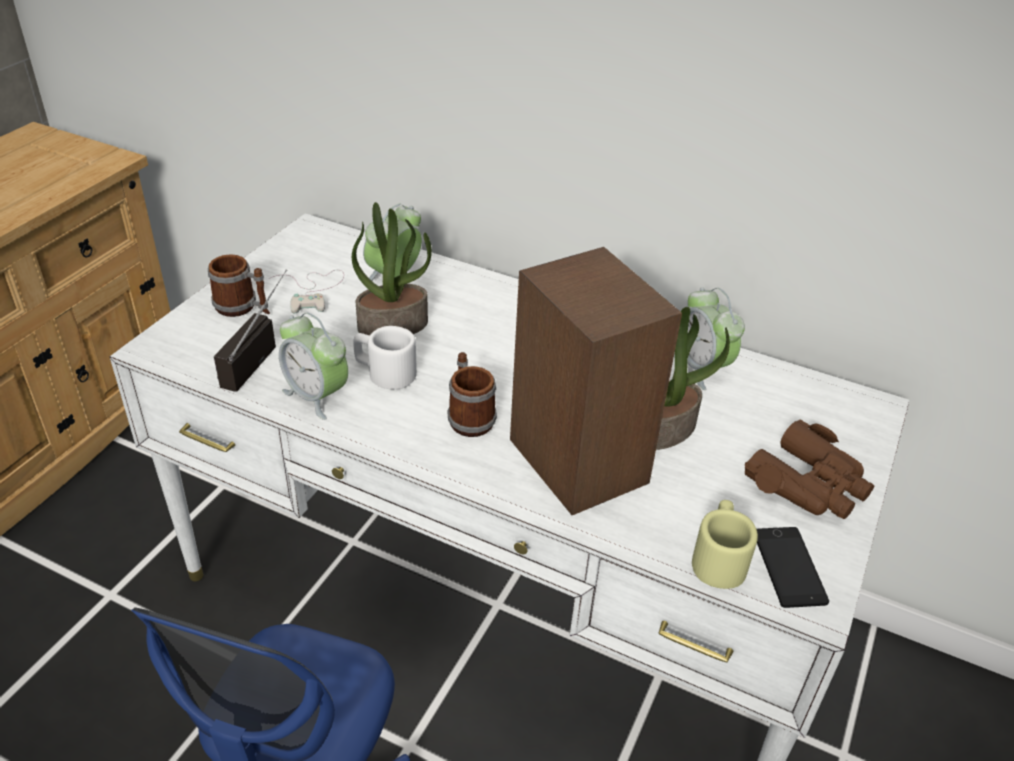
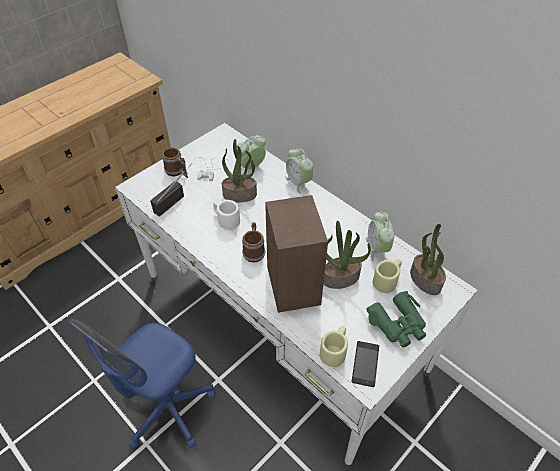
camera: 20 degrees right, 10 degrees up
(317, 396) = (192, 226): alarm clock -> alarm clock (298, 182)
(748, 416) = (387, 280): none -> beige mug
(809, 484) = (398, 324): brown binoculars -> green binoculars
(812, 402) = (424, 280): none -> potted plant

